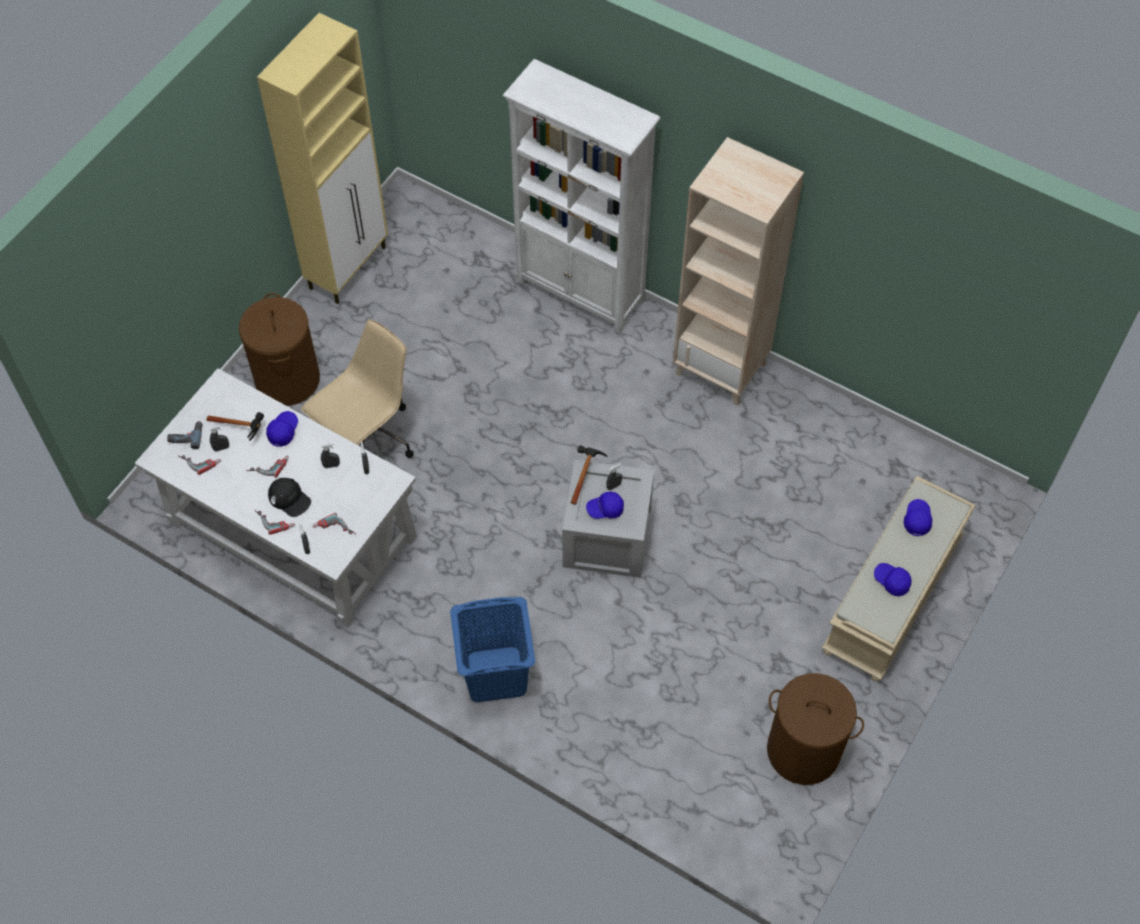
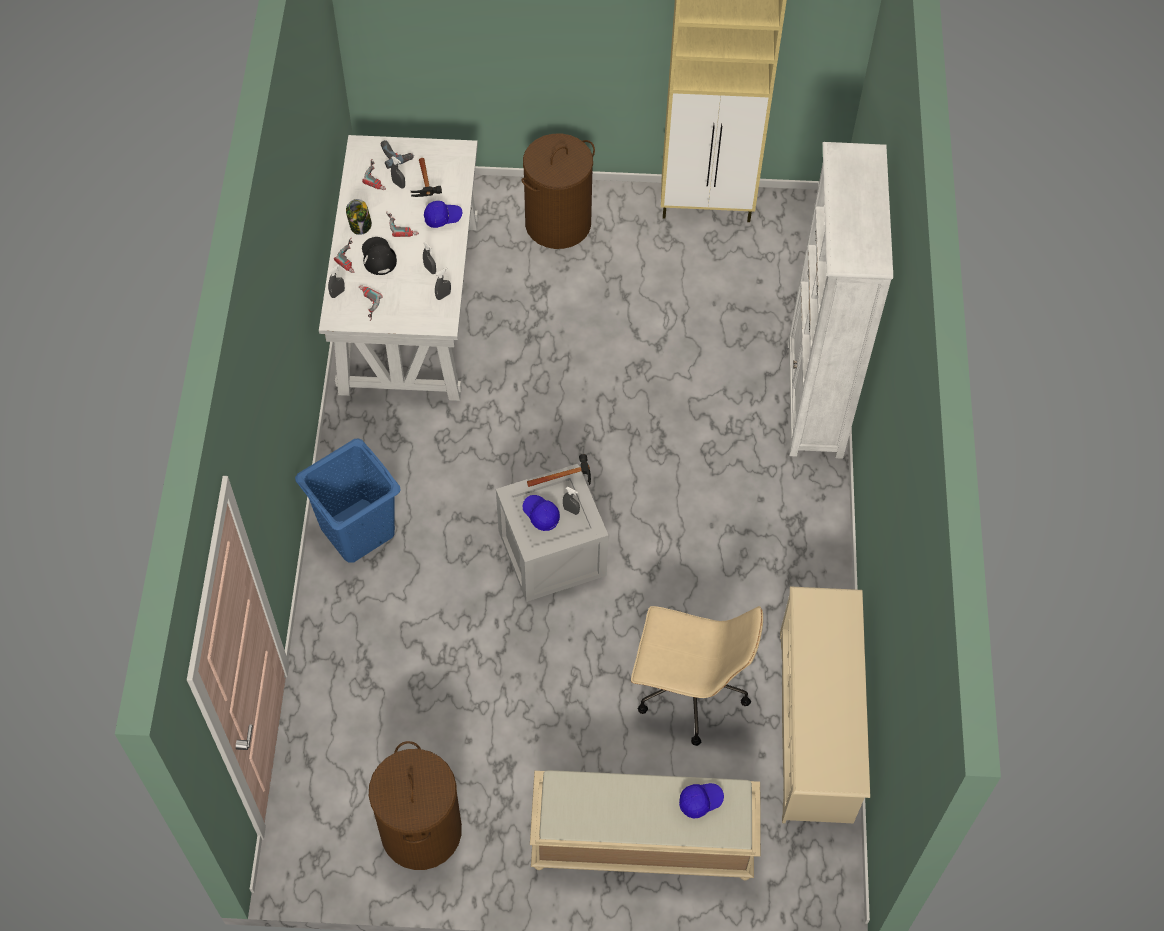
camera: 60 degrees right, 0 degrees up
(245, 497) = (360, 226): none -> jar
(289, 498) = (378, 257): black cap -> black cap turned 150 degrees clockwise
(368, 439) = (535, 314): beige office chair -> beige office chair (689, 691)
(721, 368) = (809, 563): beige bookcase -> none
(858, 435) = (816, 727): none -> beige shoe rack
(891, 581) = (611, 806): blue cap -> none

